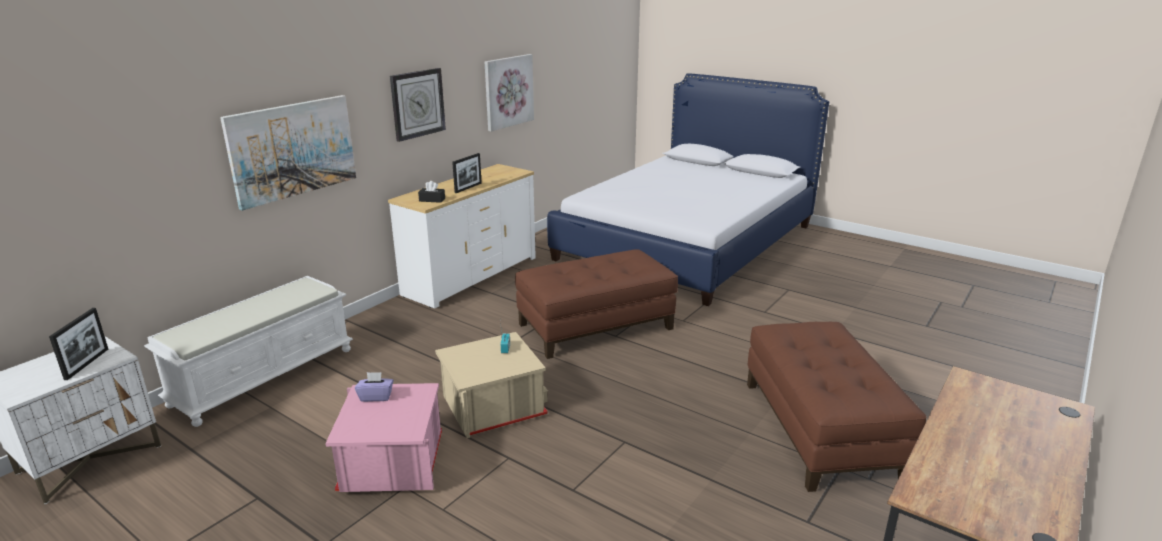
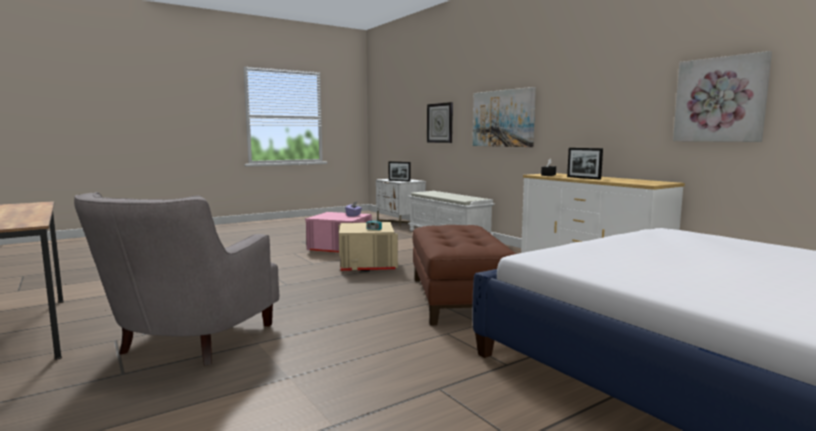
camera: 110 degrees right, 15 degrees down
(417, 104) = (593, 100): wall clock -> wall clock (440, 123)
(821, 429) = (189, 342): brown ottoman -> grey armchair

